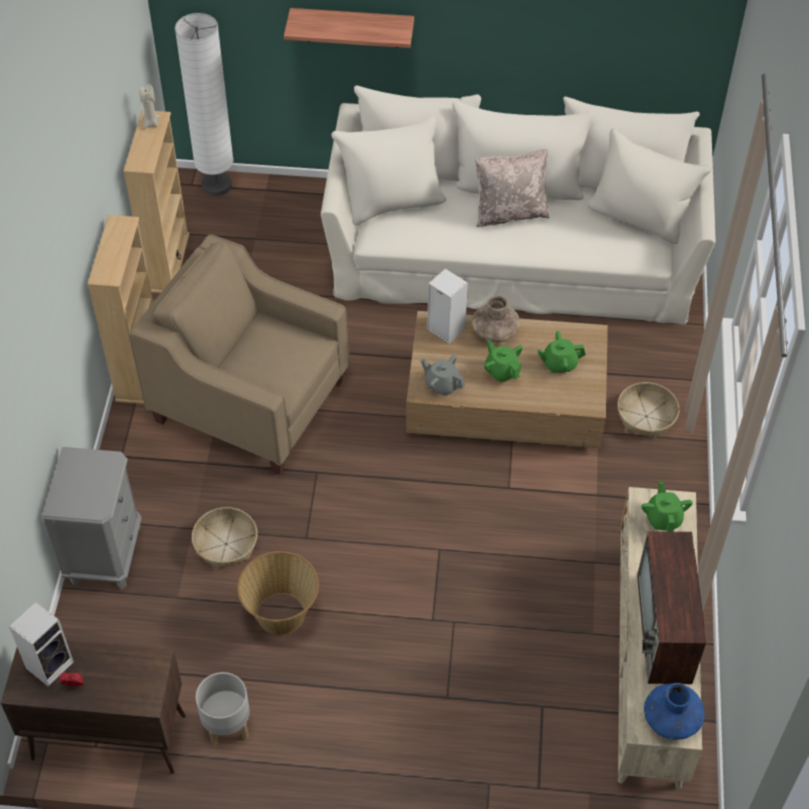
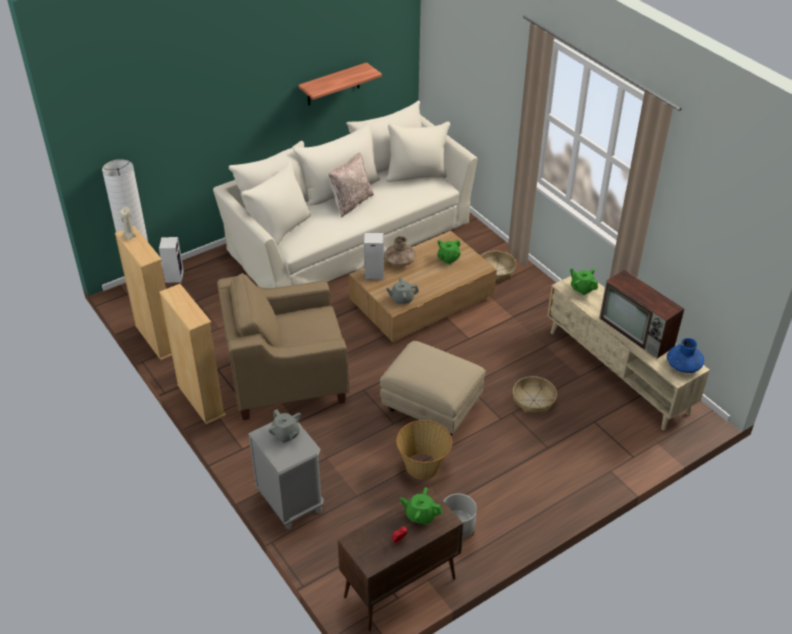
camera: 40 degrees left, 10 degrees down
(50, 663) = (372, 539): speaker -> speaker (174, 276)
(94, 475) = (285, 434): none -> grey teapot
(225, 544) = (354, 453): basket -> basket (533, 400)
(352, 28) = (209, 132): shelf -> shelf (333, 84)
(368, 546) = (430, 407): none -> beige ottoman
(502, 371) = (424, 277): green teapot -> green teapot (420, 515)

